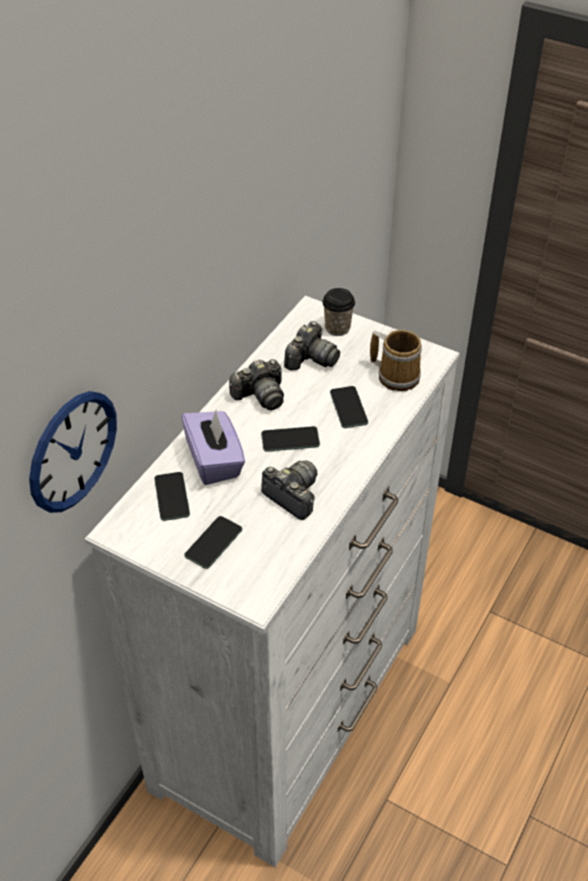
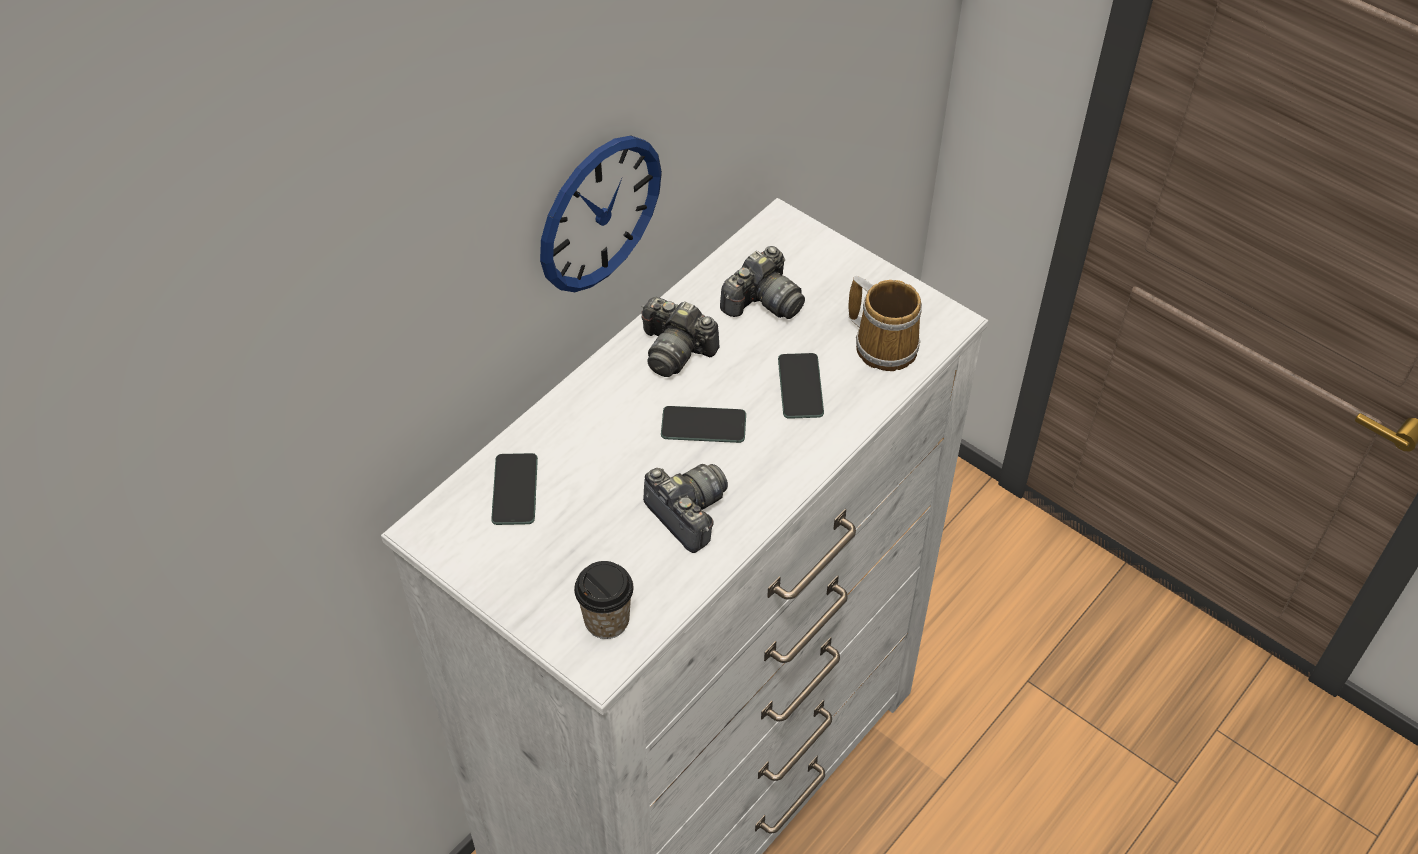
camera: 10 degrees right, 5 degrees up
(73, 451) = (368, 416): wall clock -> wall clock (599, 213)
(213, 543) = (559, 568): phone -> none
(215, 461) = (587, 443): purple tissue box -> none
(260, 396) = (675, 350): camera -> camera turned 45 degrees clockwise
(337, 328) = (813, 257): cup -> cup (607, 620)

